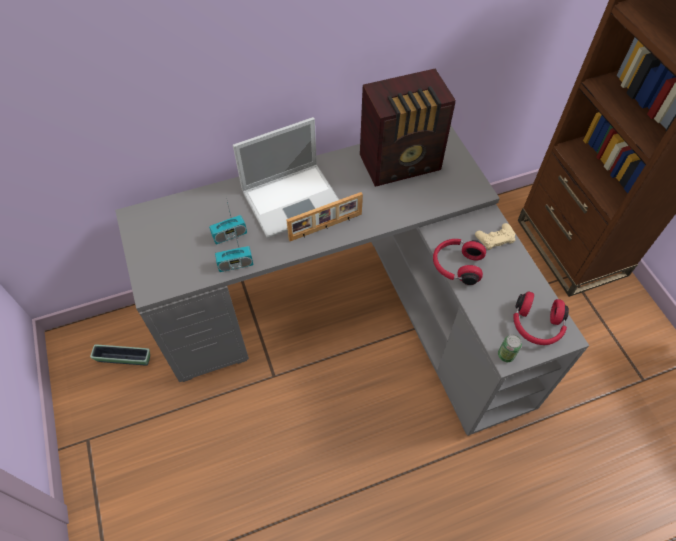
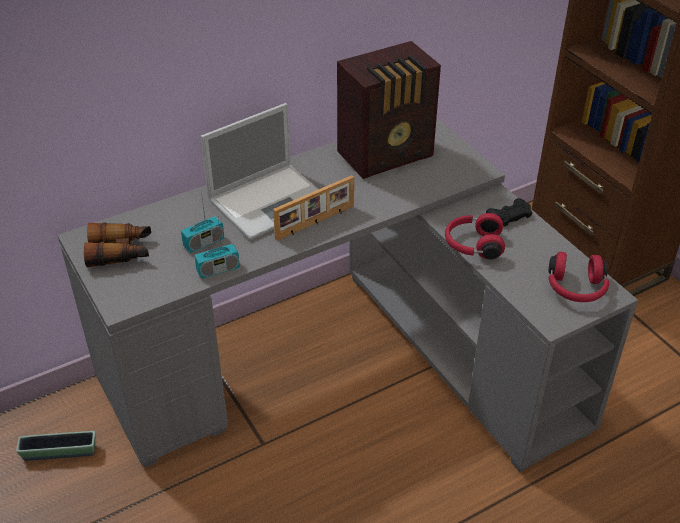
camera: 10 degrees left, 15 degrees down
(161, 235) = (120, 252): none -> binoculars
(495, 238) = (509, 215): beige game controller -> black game controller
(505, 355) = (549, 320): can -> none

